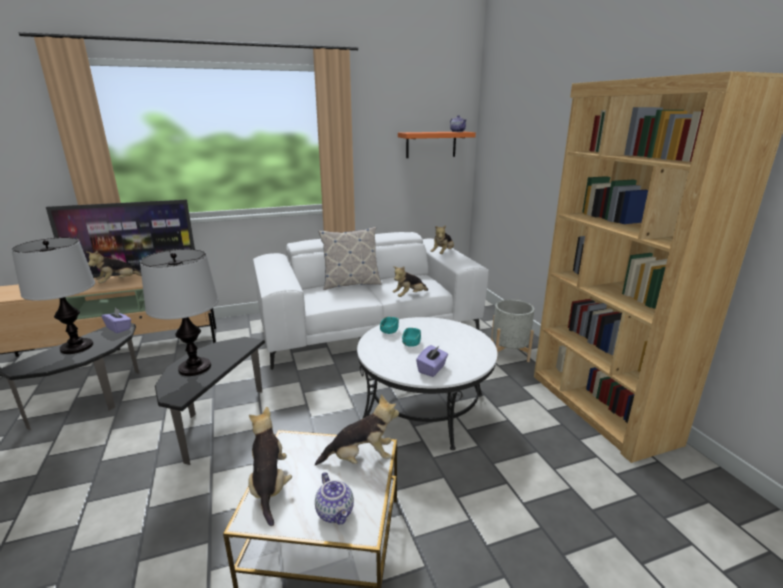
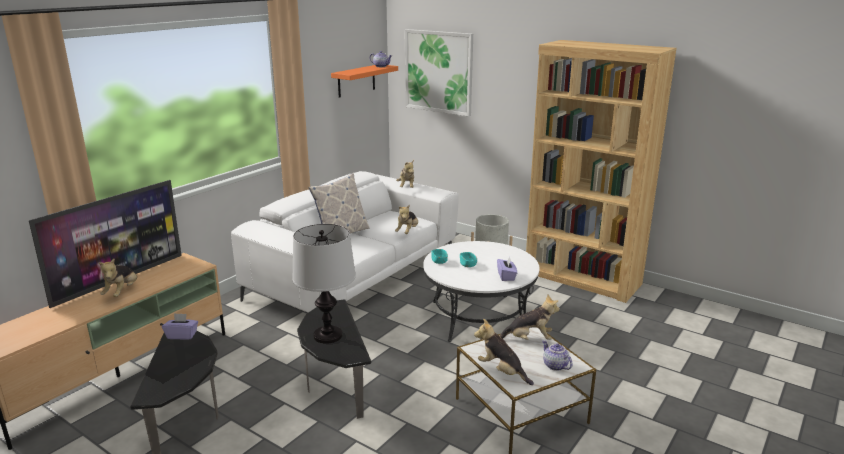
camera: 35 degrees left, 0 degrees up
(76, 347) = (174, 362): table lamp -> none
(336, 512) = (554, 366): teapot -> teapot turned 150 degrees counterclockwise
(360, 458) = (529, 339): plush toy -> plush toy turned 45 degrees clockwise
(510, 138) = (438, 72): none -> picture

